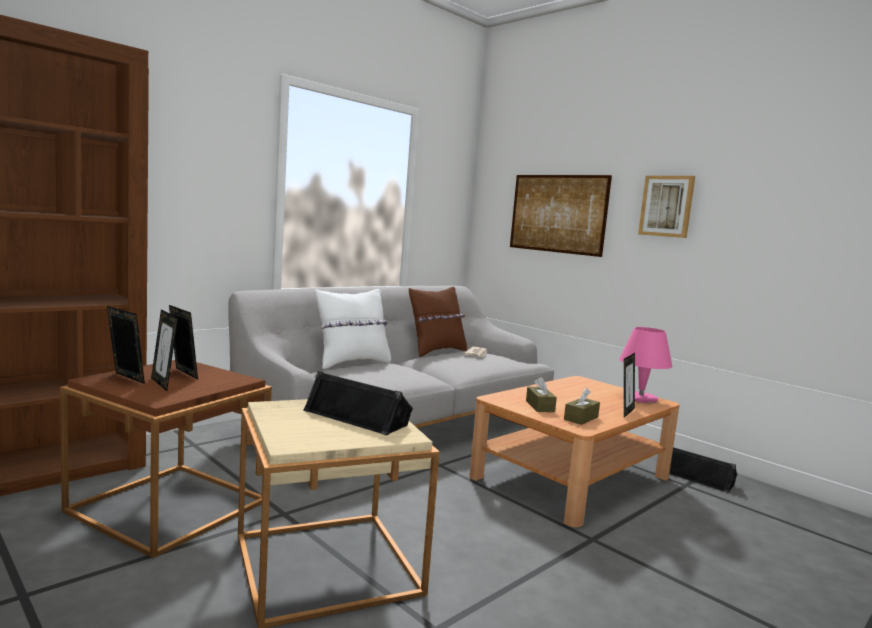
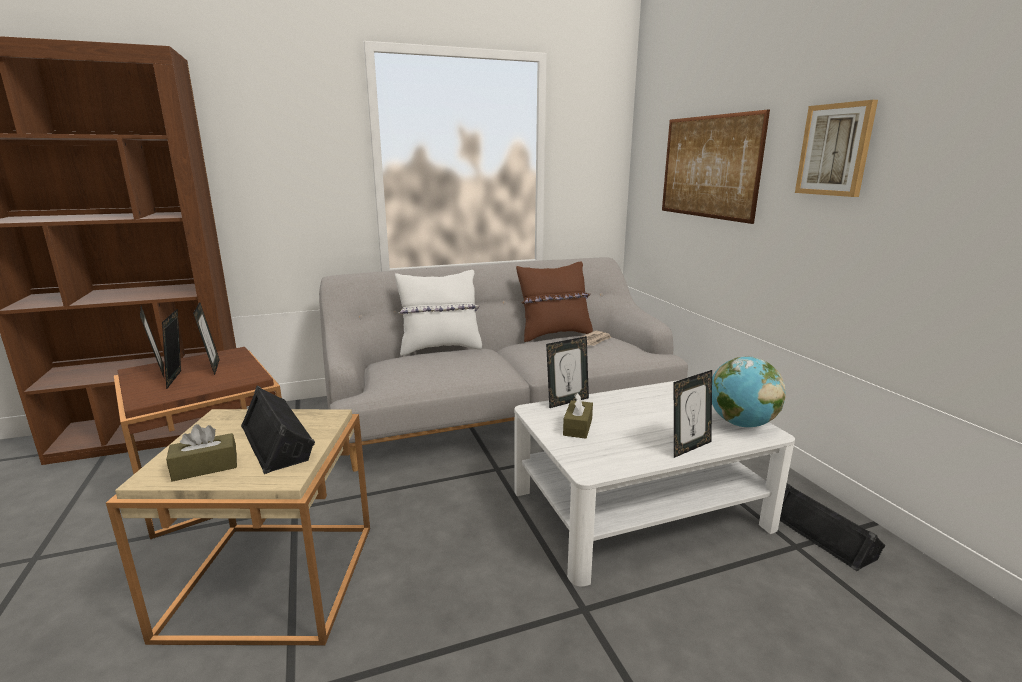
camera: 25 degrees right, 10 degrees up
(510, 392) = (567, 401): none -> picture frame
(571, 477) = (639, 508): brown coffee table -> white coffee table
(581, 418) = (610, 452): brown tissue box -> brown tissue box (205, 467)
(640, 398) = (741, 424): pink table lamp -> globe

